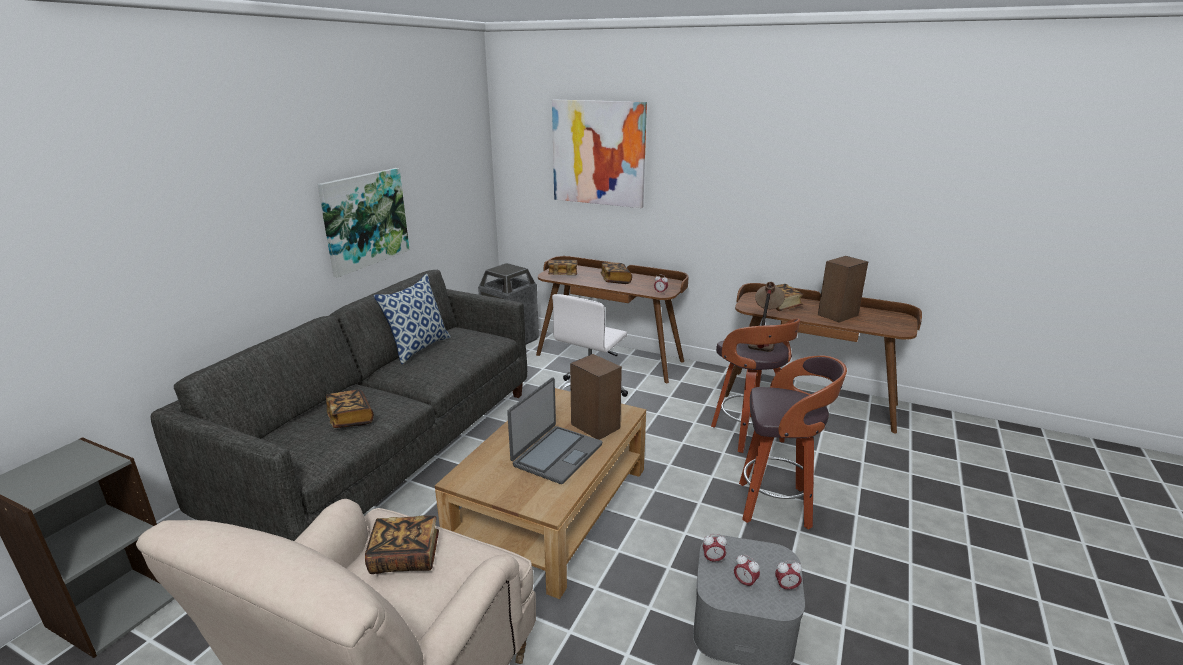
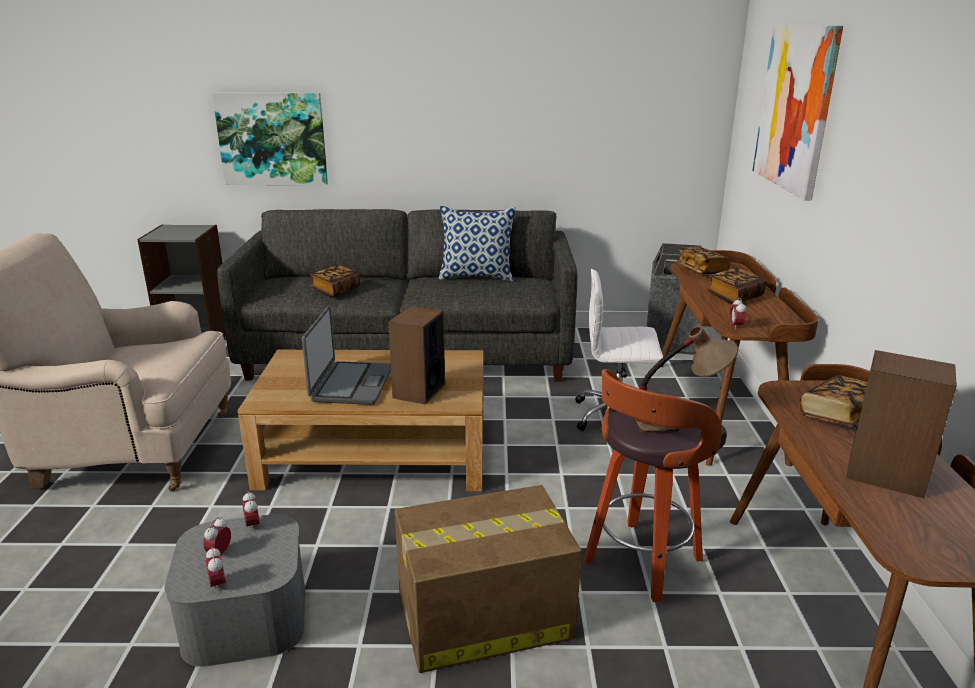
camera: 65 degrees right, 0 degrees up
(365, 220) = (494, 139): picture -> picture (272, 139)
(405, 557) = (154, 351): book -> none
(556, 455) = (351, 384): laptop -> laptop turned 90 degrees counterclockwise
(776, 505) = (482, 616): stool -> cardboard box

